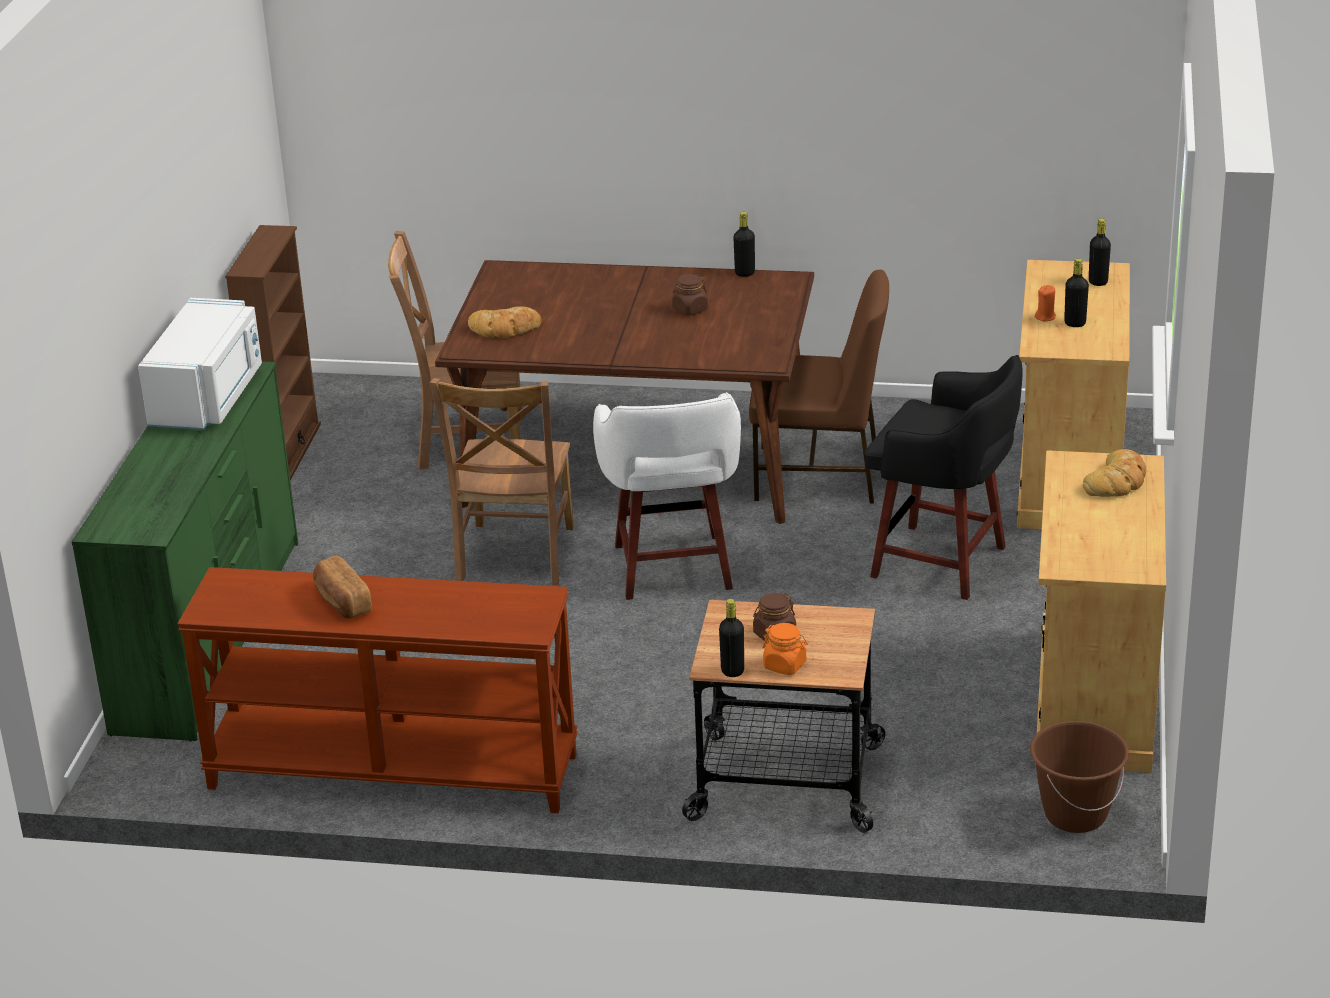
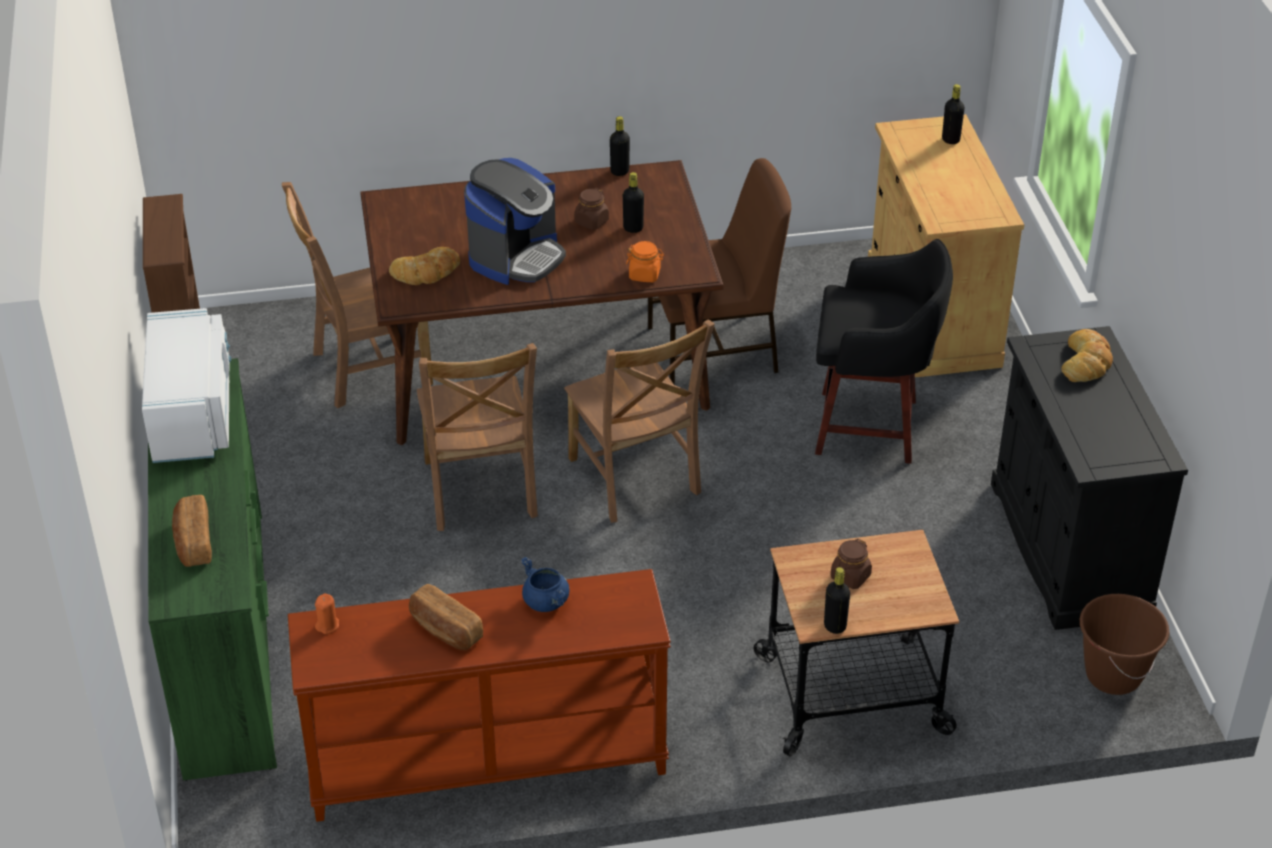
camera: 20 degrees left, 10 degrees up
(147, 491) = (193, 542): none -> bread
(450, 596) = (546, 602): none -> blue cooking pot
(598, 328) = (516, 257): none -> coffee machine
(673, 570) = (635, 479): white stool -> brown chair
(785, 665) = (878, 610): orange jar -> orange jar (645, 275)
(1045, 317) = (926, 186): orange candle -> orange candle (327, 625)
(1075, 323) = (956, 189): black bottle -> black bottle (633, 228)
(1093, 698) = (1068, 548): beige cabinet -> black cabinet

